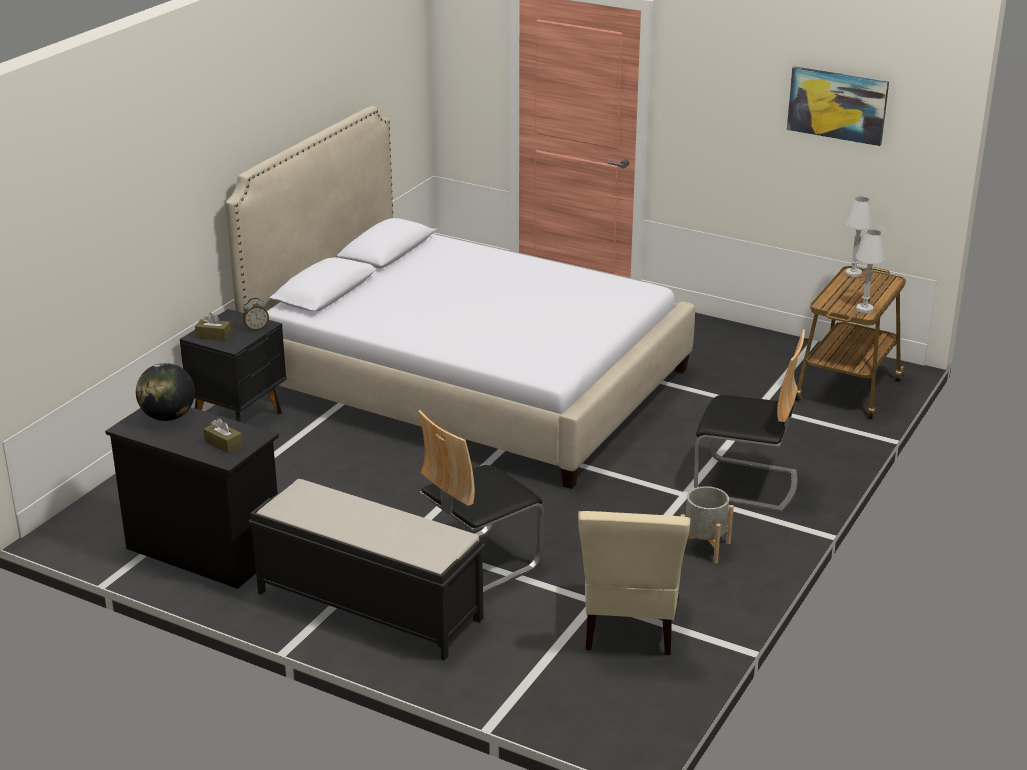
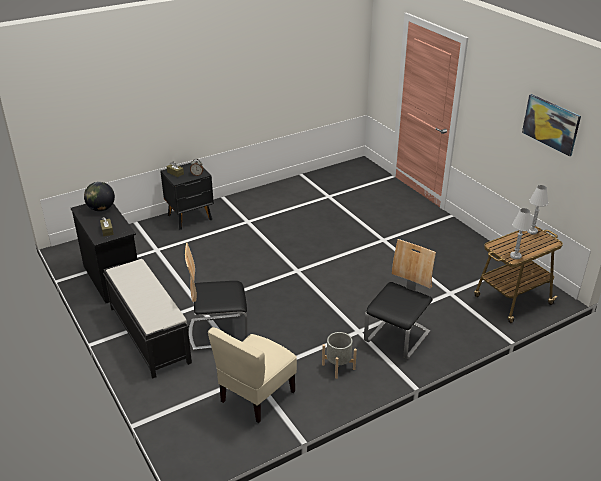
camera: 30 degrees right, 5 degrees up
(468, 382) = (311, 230): bed -> none
(746, 484) = (397, 337): chair -> chair turned 105 degrees counterclockwise

